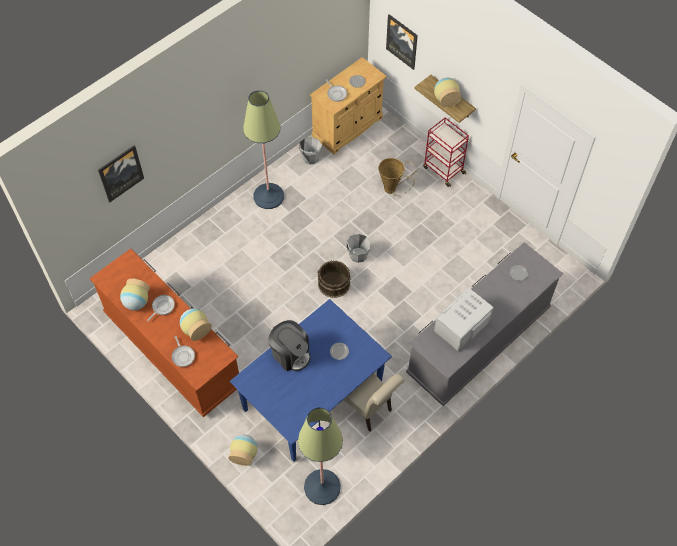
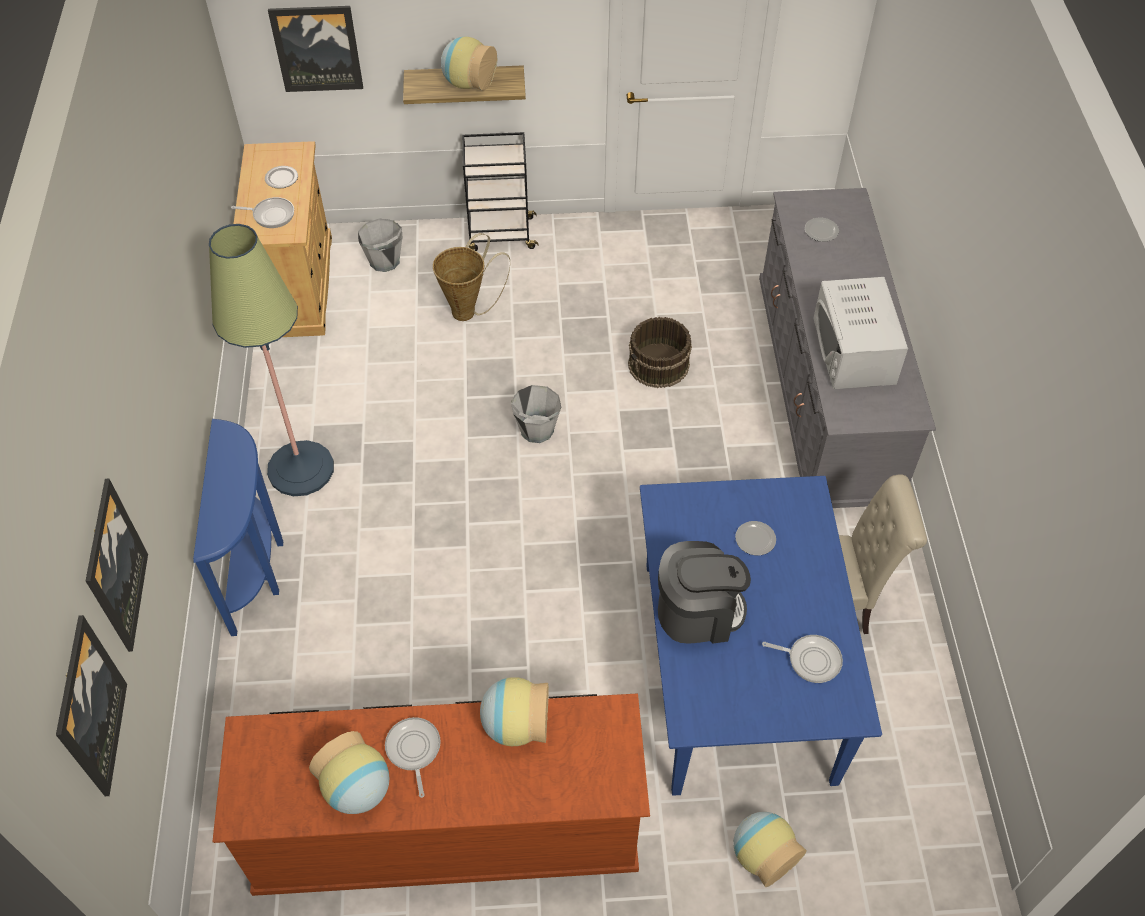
camera: 50 degrees left, 5 degrees down
(72, 206) = (89, 707): none -> picture
(183, 355) = (554, 786): frying pan -> frying pan (811, 660)
(218, 217) = (258, 567): none -> blue console table
(310, 158) = (296, 367): grey bucket -> grey bucket (384, 261)
(322, 487) = (919, 775): floor lamp -> none
(333, 284) = (556, 496): brown bucket -> brown bucket (659, 365)
(443, 170) = (500, 234): red cart -> black cart

